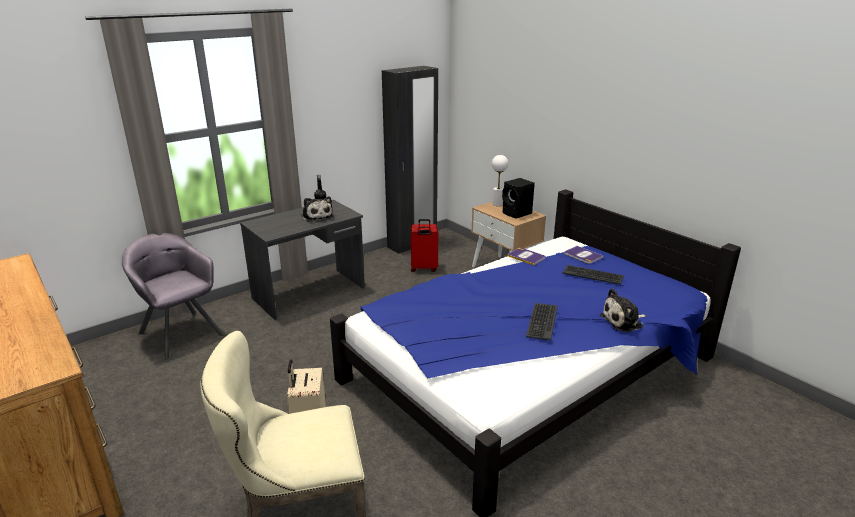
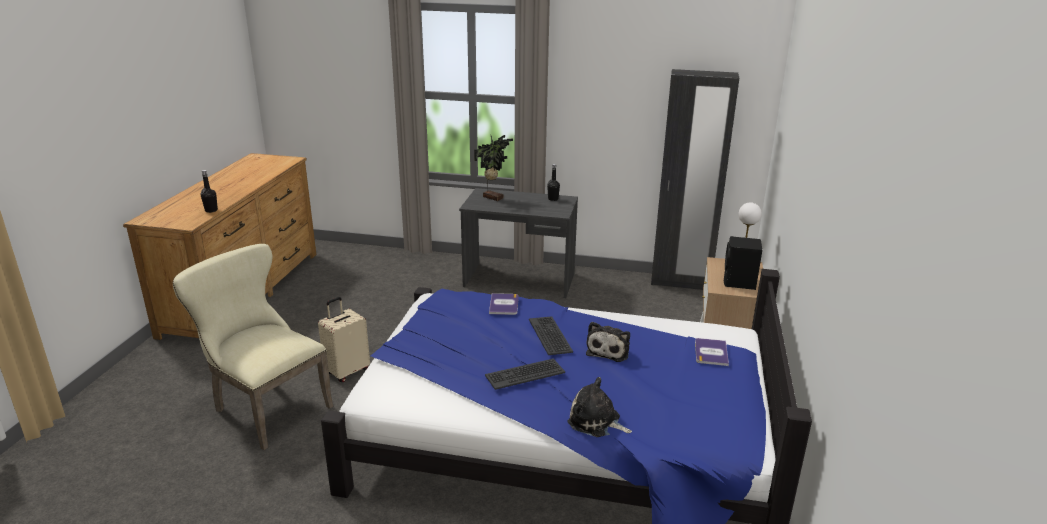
camera: 50 degrees right, 0 degrees up
(49, 344) = (211, 210): none -> black bottle
(181, 333) = (398, 265): grey armchair -> none
(273, 223) = (493, 197): none -> potted plant
(316, 216) = (533, 205): plush toy -> plush toy (609, 350)
(424, 268) = (647, 308): red suitcase -> none
(526, 257) = (652, 324): book -> book (504, 305)
(593, 275) = (672, 372): keyboard -> keyboard (550, 336)

